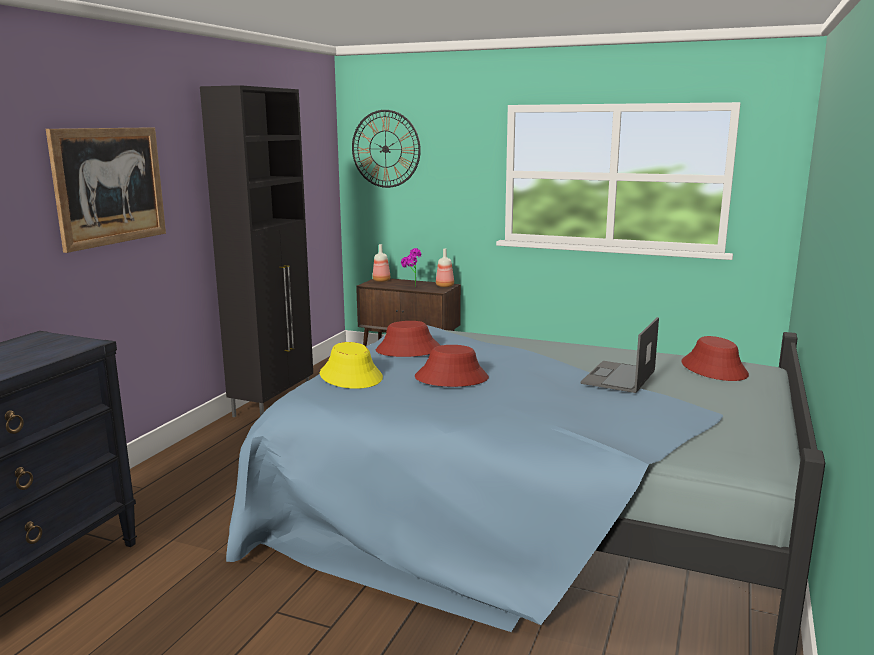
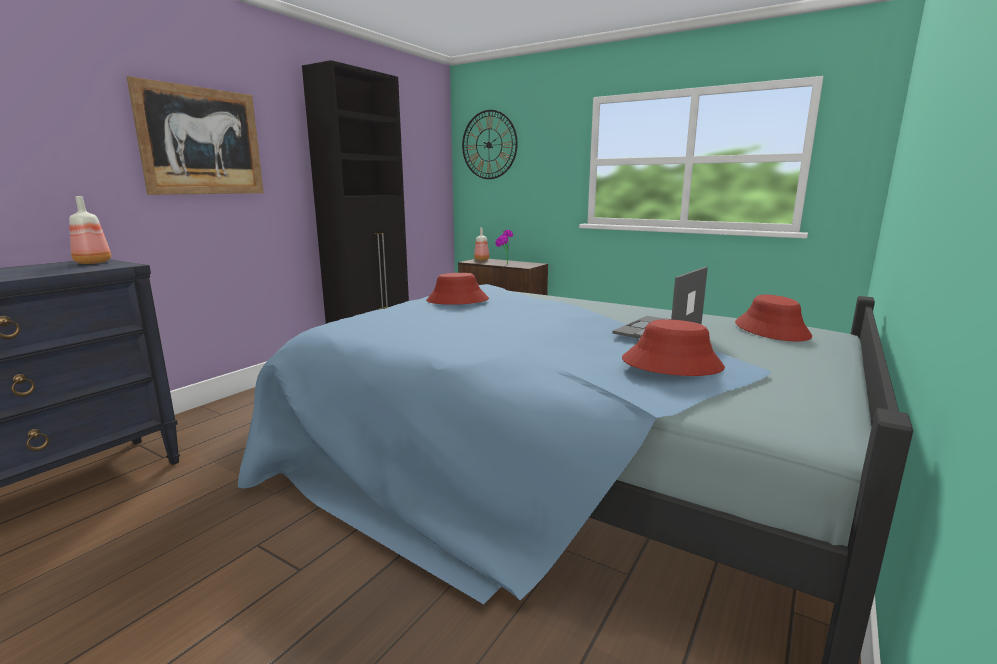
camera: 10 degrees right, 0 degrees up
(351, 376) = (384, 316): yellow hat -> none
(445, 286) = (533, 264): bottle -> bottle (94, 262)
(451, 378) = (479, 322): red hat -> red hat (672, 364)

